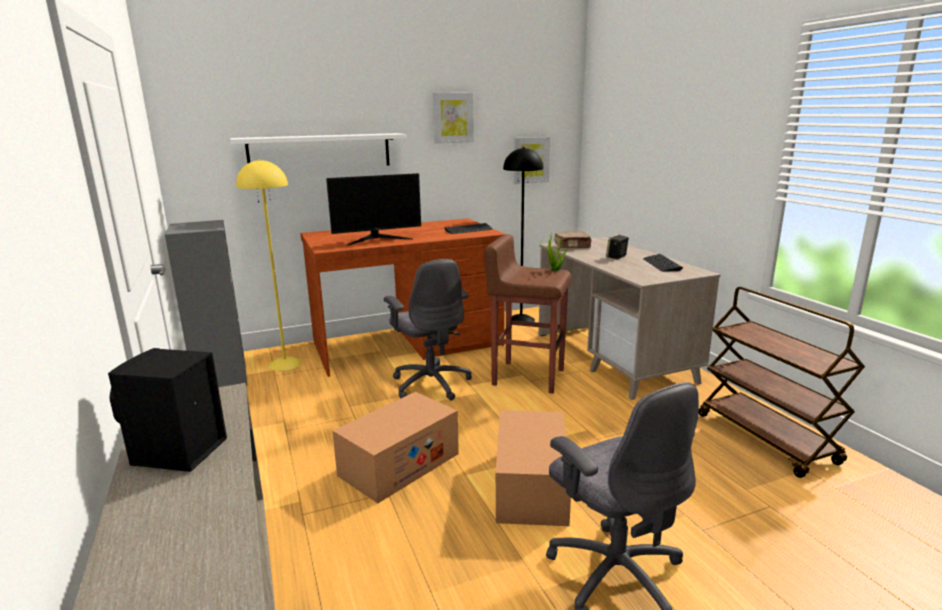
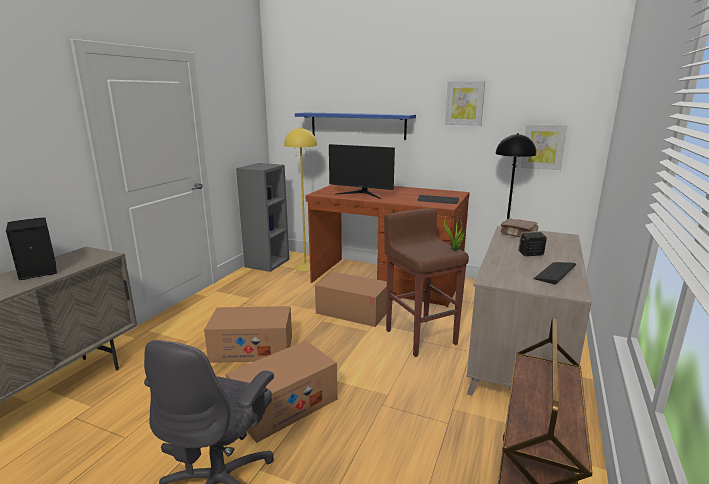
camera: 45 degrees right, 0 degrees up
(320, 152) = (357, 125): white shelf -> blue shelf
(431, 383) = (353, 311): grey office chair -> cardboard box

